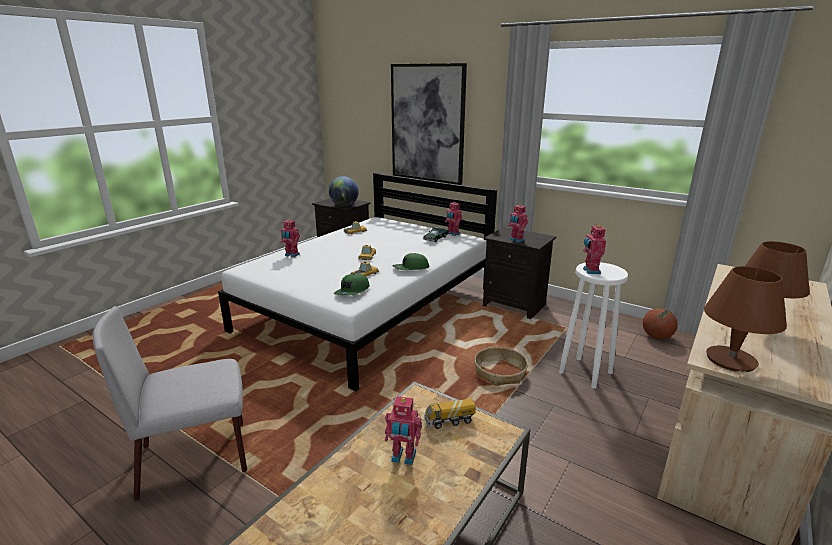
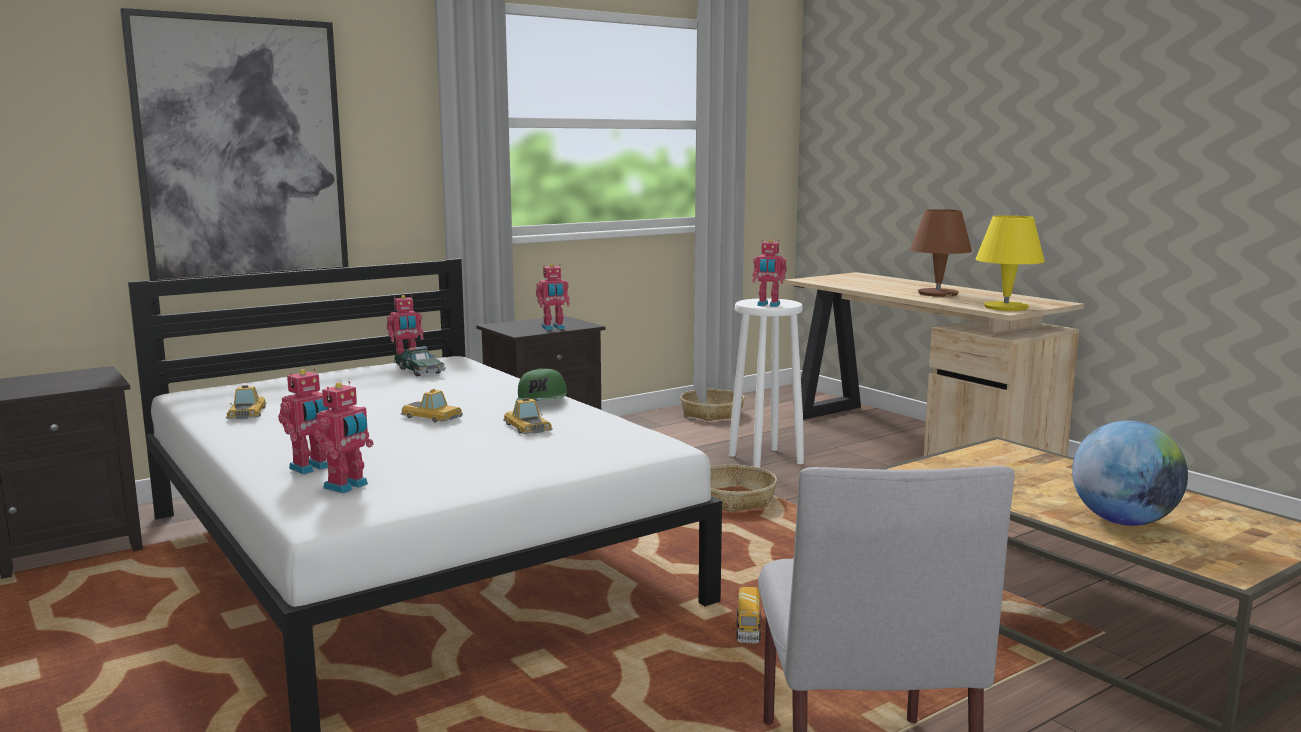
camera: 70 degrees left, 10 degrees down
(344, 206) = (88, 383): globe -> globe (1123, 522)
(352, 291) = (604, 439): green cap -> none
(403, 457) = (1051, 490): toy robot -> toy robot (347, 486)
(449, 421) = (978, 463): toy truck -> toy truck (748, 630)
(656, 337) = (712, 413): basketball -> basket
(730, 359) = (1005, 307): brown table lamp -> yellow table lamp

